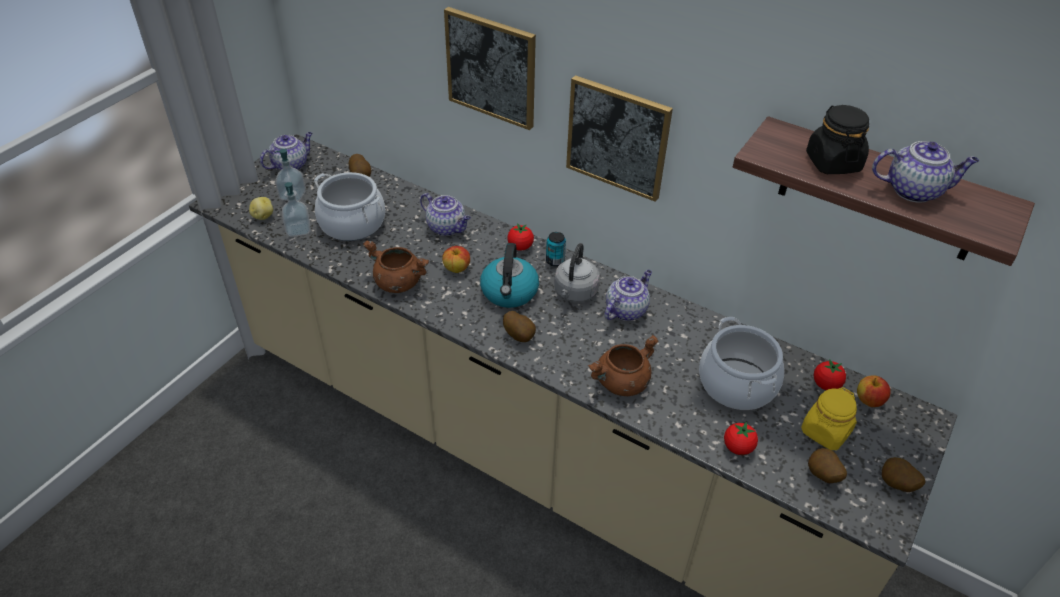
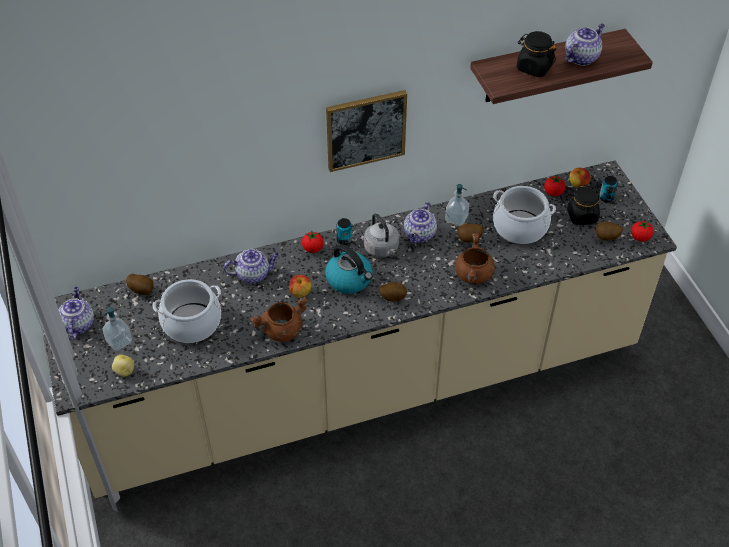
camera: 50 degrees left, 5 degrees up
(298, 230) = (165, 357): soap dispenser -> soap dispenser (456, 219)
(491, 67) = (250, 138): picture -> none
(626, 310) = (420, 235): teapot -> teapot turned 150 degrees counterclockwise
(738, 447) = (561, 257): tomato -> tomato (640, 237)
(825, 432) = (582, 216): yellow jar -> black jar
(885, 439) = (606, 198): none -> can
(896, 485) = (635, 215): potato -> potato (469, 240)

